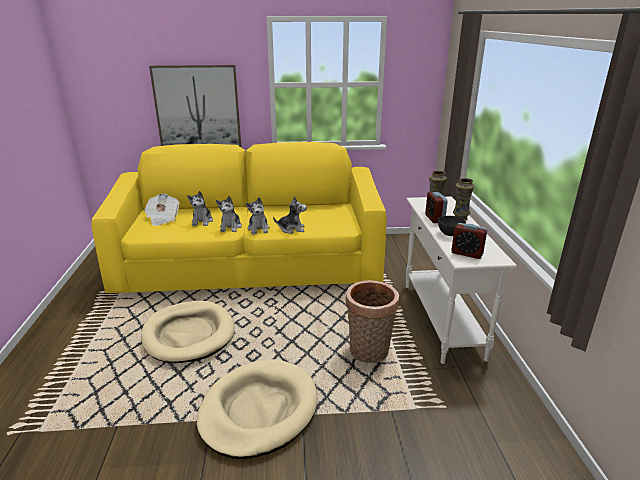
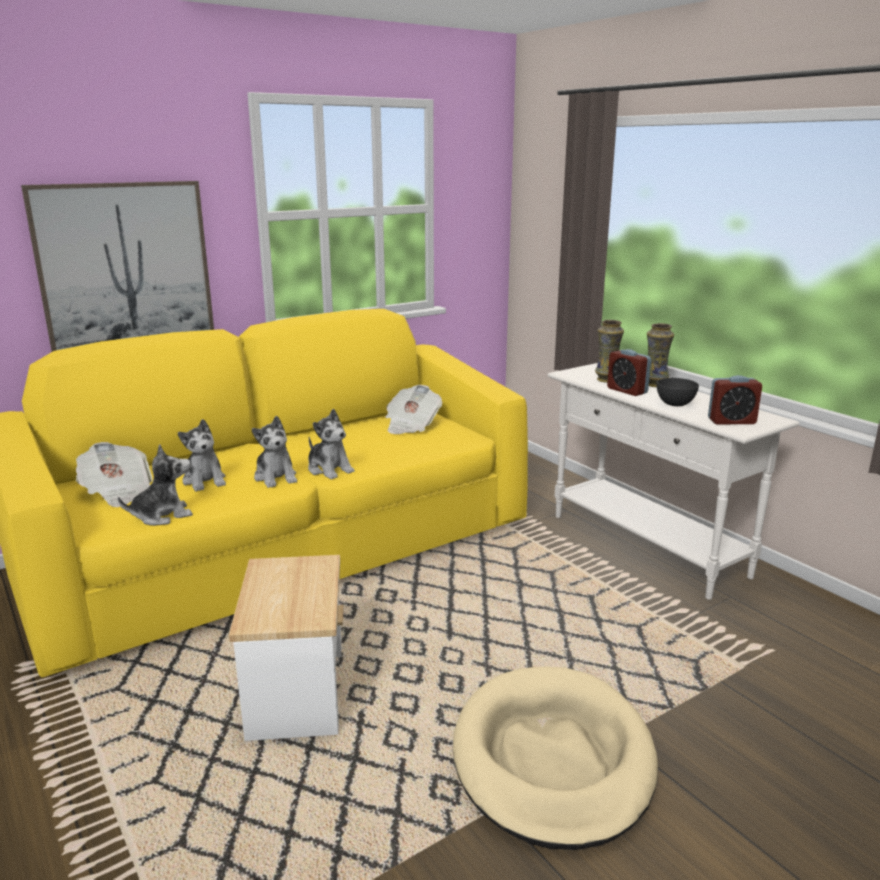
camera: 30 degrees left, 5 degrees down
(189, 334) = (298, 692): beige dog bed -> side table
(291, 229) = (384, 458): plush toy -> plush toy (162, 515)
(329, 213) = (411, 425): none -> newspaper
(369, 352) = (608, 618): basket -> none

